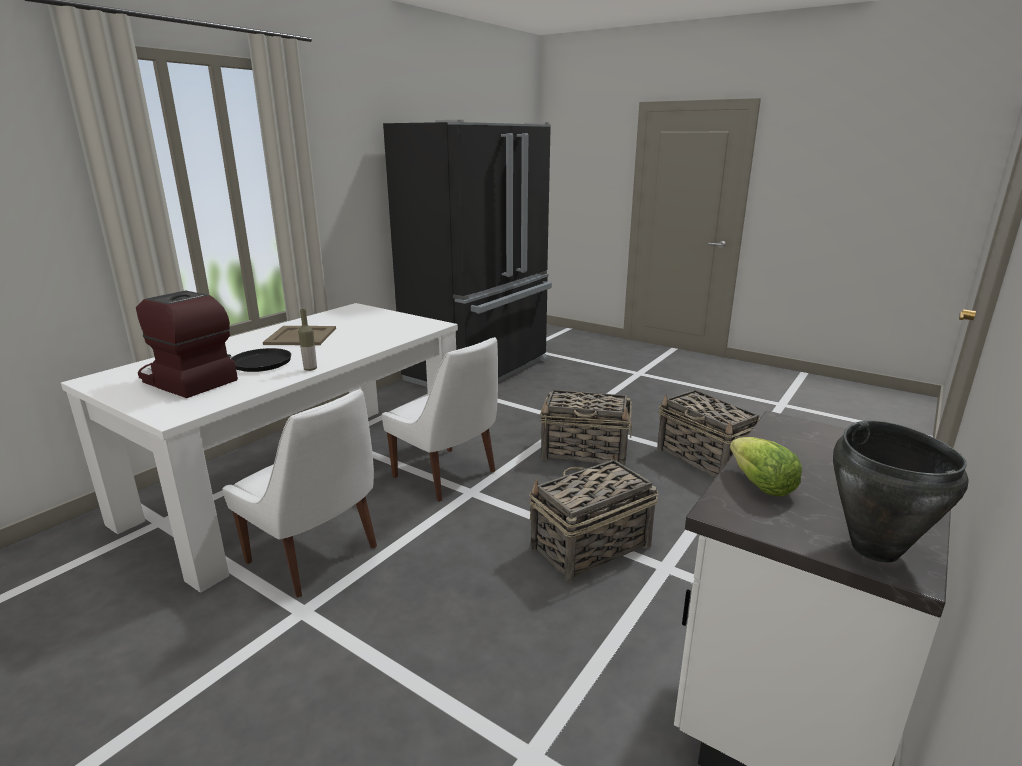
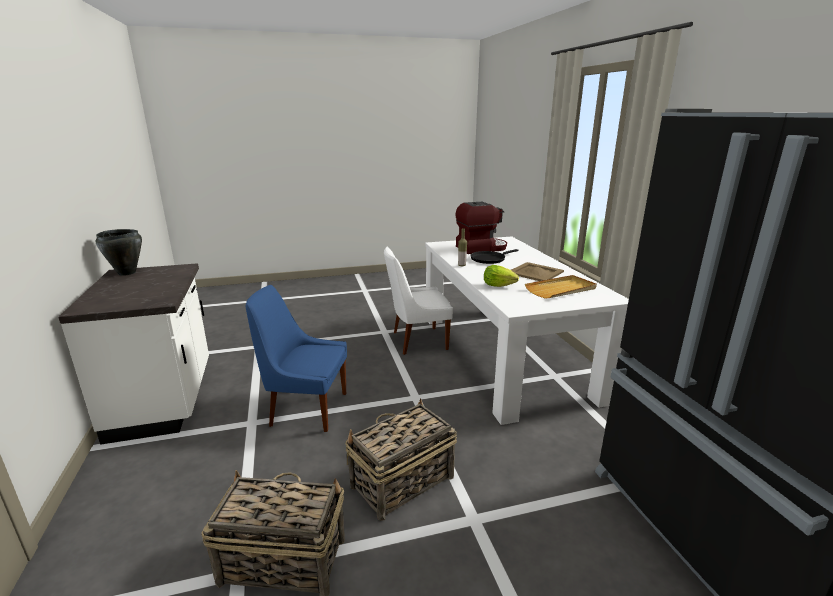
camera: 130 degrees right, 0 degrees up
(353, 321) = (561, 289): none -> beige tray
(447, 475) = (448, 397): white chair -> none
(589, 547) = (306, 409): basket -> blue chair
(760, 485) = (171, 276): lettuce -> lettuce (498, 285)

